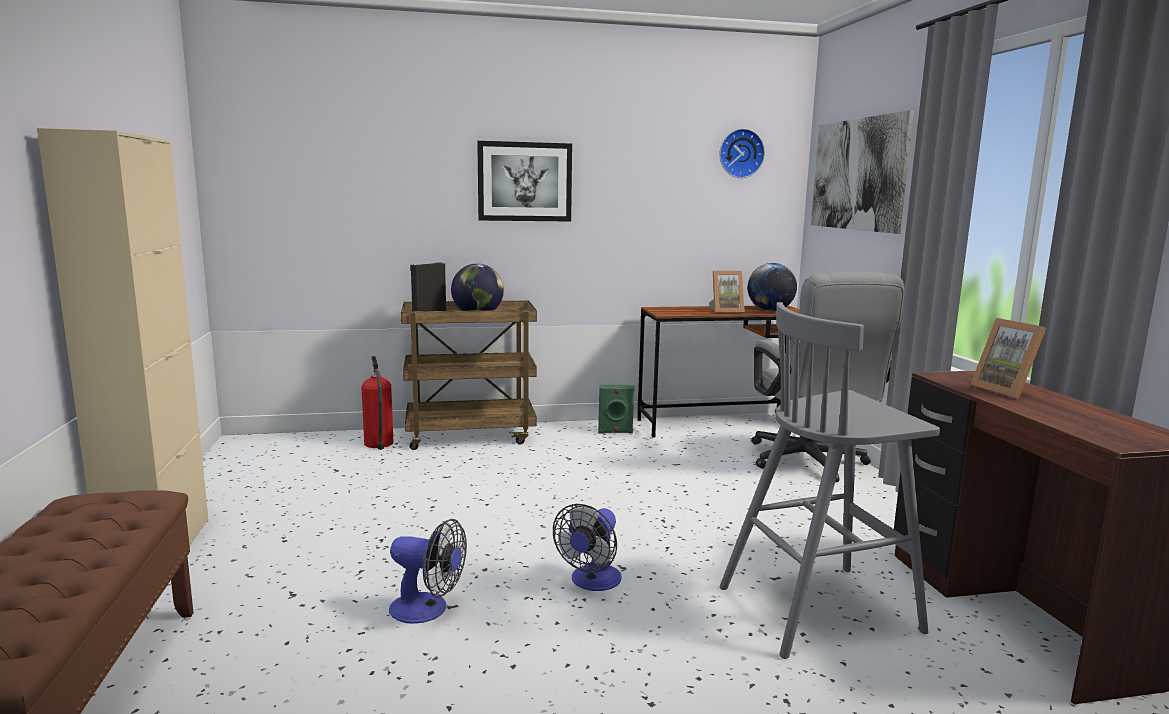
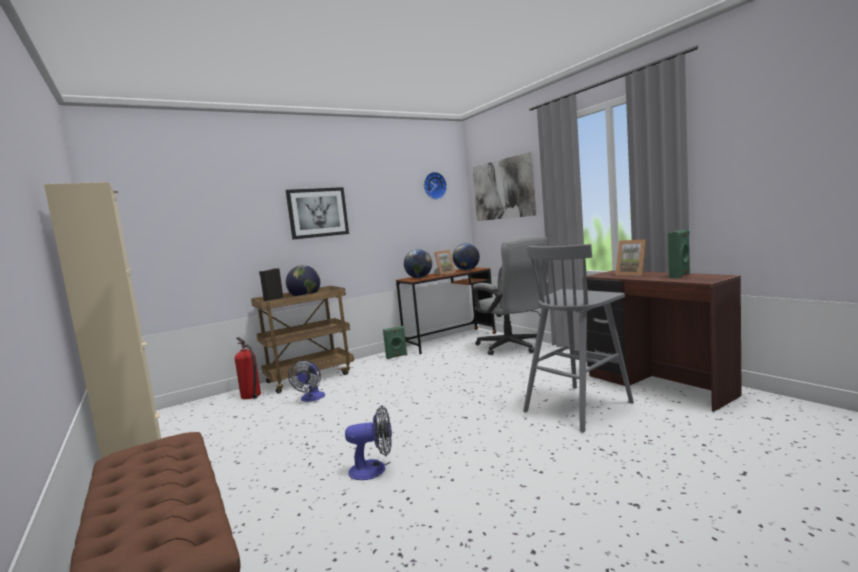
camera: 20 degrees left, 5 degrees down
(592, 582) = (455, 428): fan -> fan (311, 398)
(677, 311) = (419, 278): none -> globe
(1093, 417) = (680, 276): none -> green speaker

